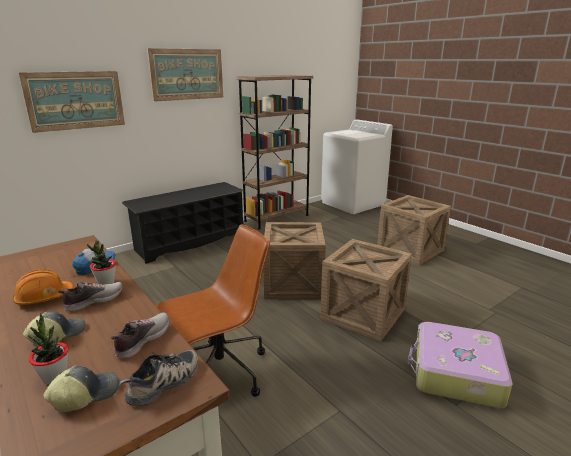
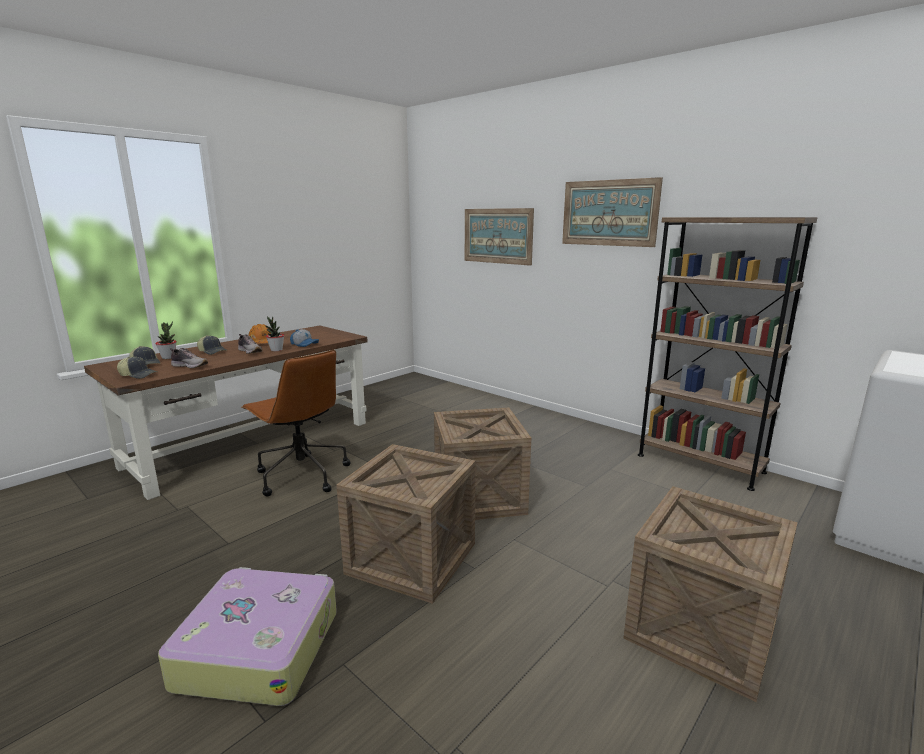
camera: 80 degrees right, 5 degrees down
(165, 383) = (138, 375): shoe -> cap
(190, 242) = (554, 422): black shoe rack -> none

